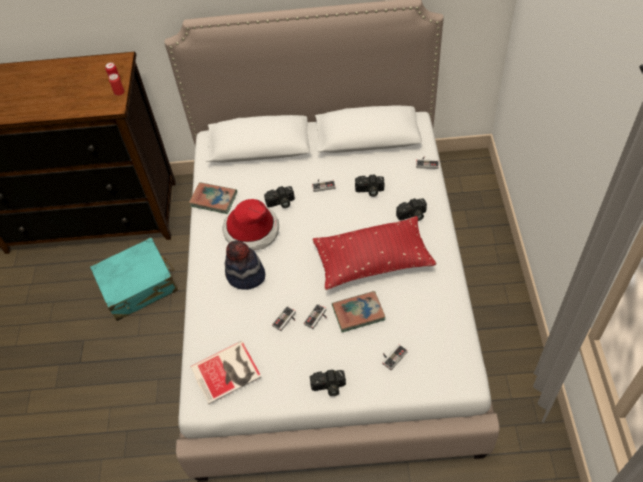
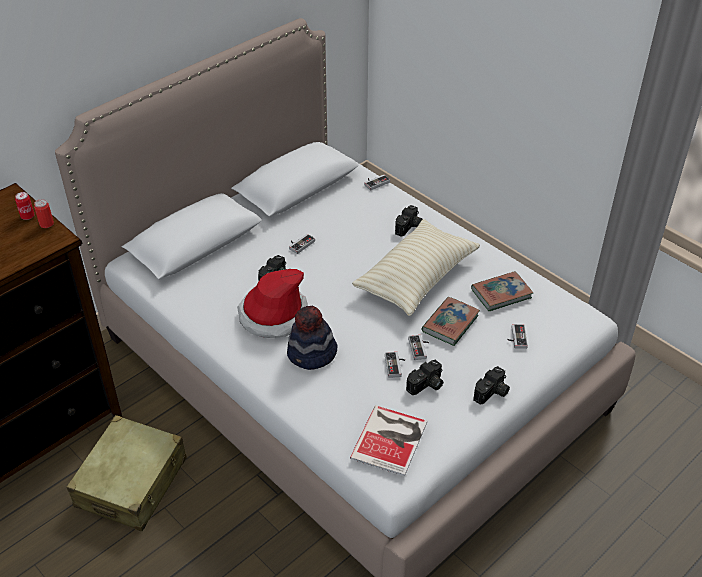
camera: 45 degrees left, 10 degrees down
(138, 286) = (132, 483): turquoise suitcase -> beige suitcase
(214, 200) = (201, 311): book -> book (501, 294)
(369, 191) = (349, 227): camera -> camera (426, 385)
(373, 261) = (416, 278): red pillow -> beige pillow

